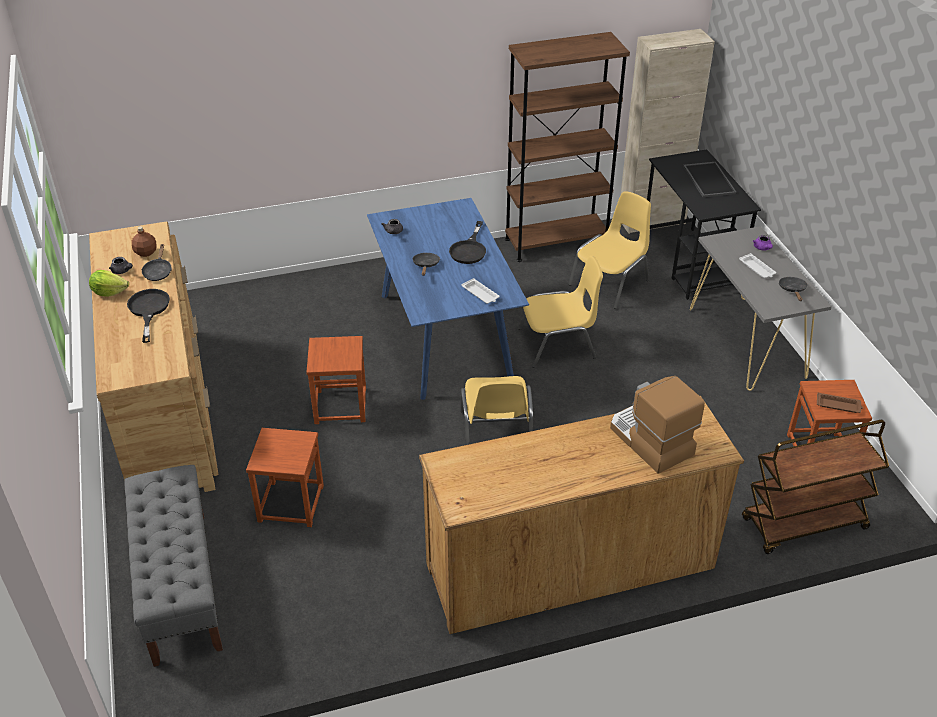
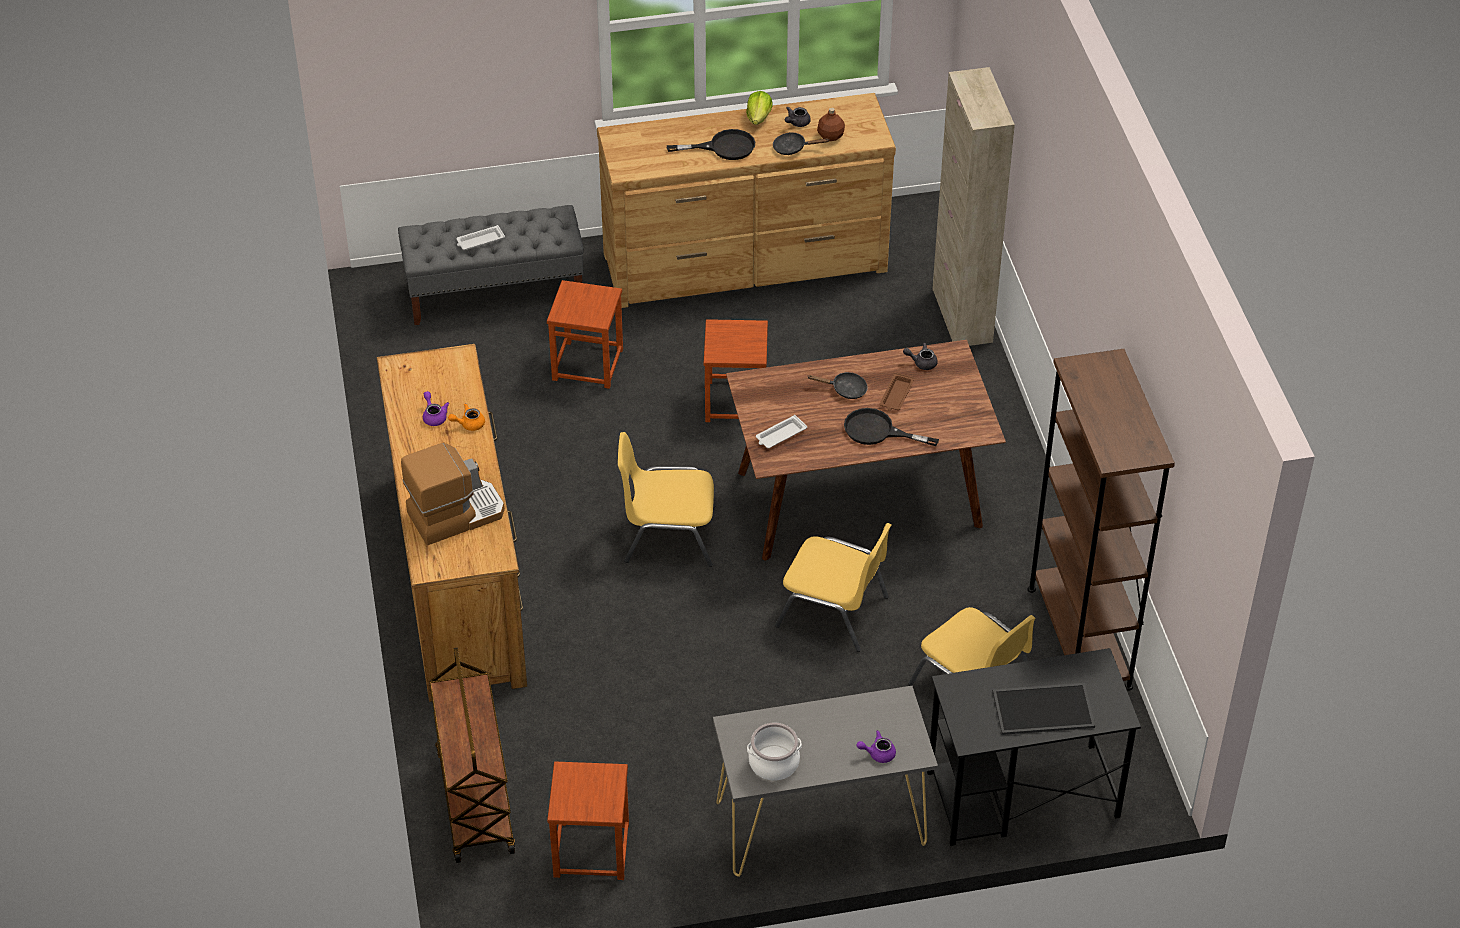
camera: 95 degrees right, 5 degrees up
(446, 336) = (858, 500): blue dining table -> brown dining table
(526, 471) = (434, 416): none -> purple teapot
(532, 445) = (469, 424): none -> orange teapot
(558, 344) = (834, 612): yellow chair -> yellow chair turned 60 degrees counterclockwise
(651, 221) = (1141, 766): beige cabinet -> beige cabinet (961, 315)
(757, 269) = (827, 735): white tray -> white tray (479, 241)
(792, 290) = (774, 763): black frying pan -> cooking pot
(839, 405) = (574, 791): brown tray -> brown tray (896, 395)

